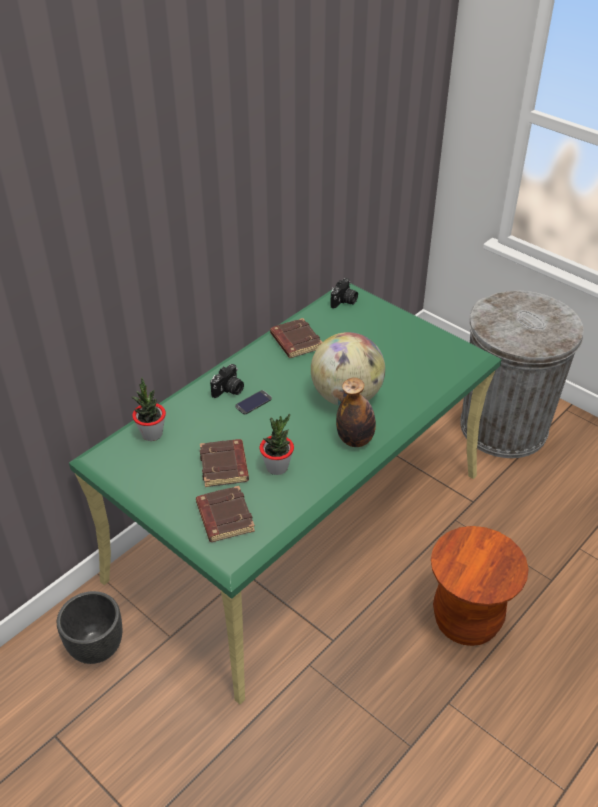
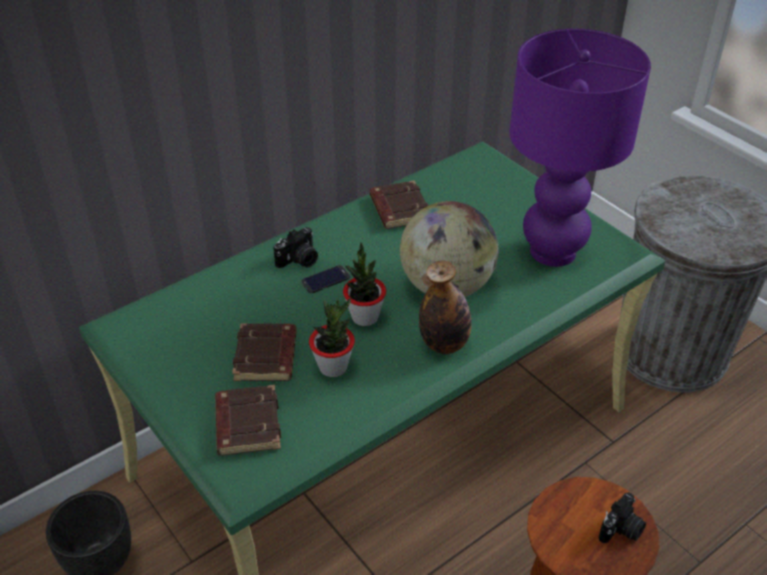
camera: 10 degrees right, 0 degrees up
(152, 434) = (188, 304): potted plant -> potted plant (365, 317)
(344, 301) = (473, 166): camera -> camera (621, 530)
(419, 361) = (553, 251): none -> purple table lamp

